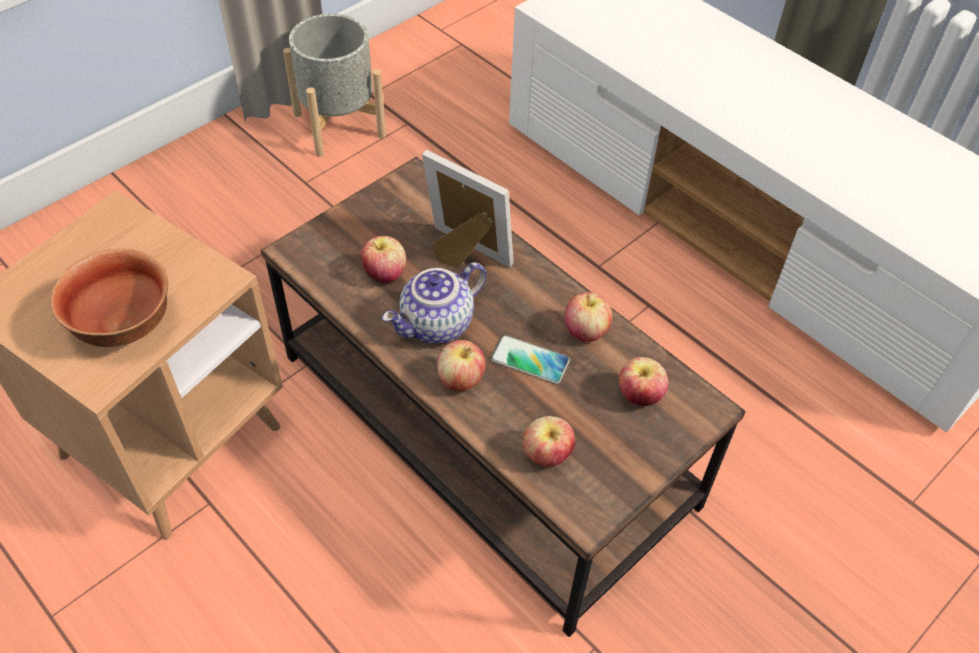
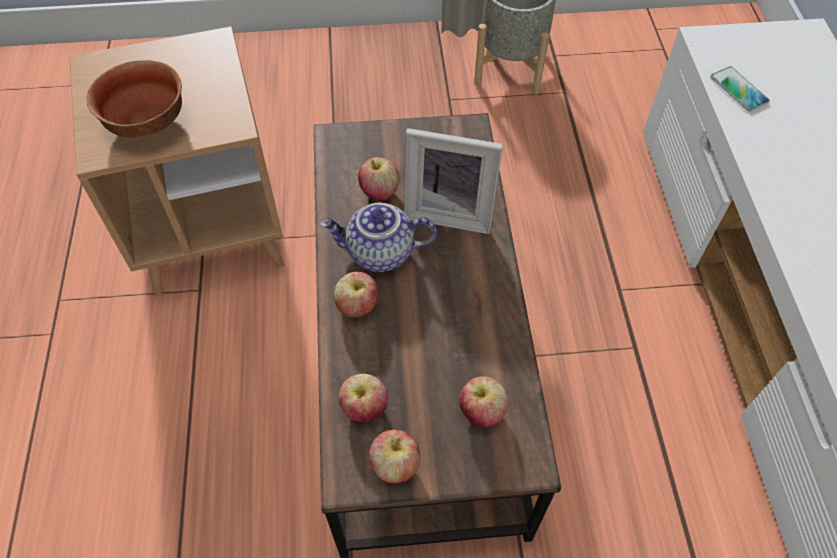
camera: 40 degrees right, 5 degrees up
(463, 256) = (450, 211): picture frame -> picture frame turned 120 degrees clockwise
(529, 360) = (422, 325): phone -> phone (738, 90)
(585, 331) = (488, 330): apple -> apple (395, 465)

